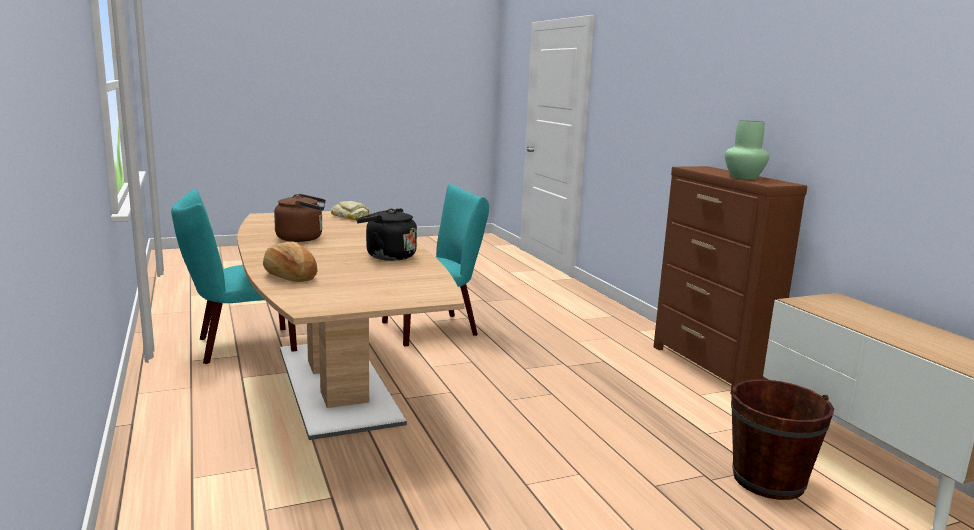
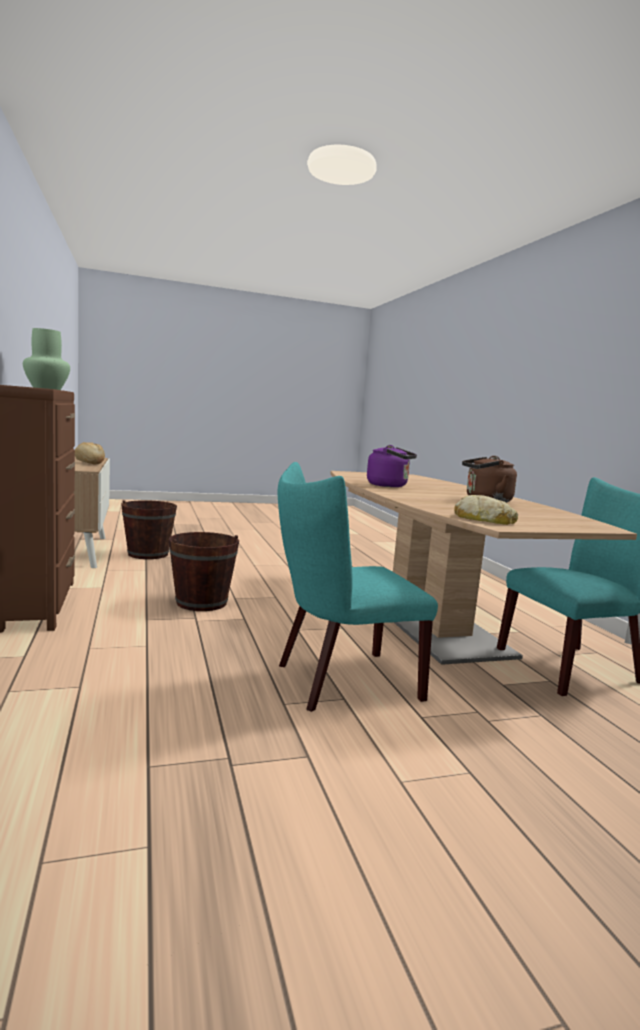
camera: 175 degrees left, 5 degrees down
(290, 276) = (443, 483): bread -> bread (89, 463)
(387, 256) = (389, 486): black kettle -> purple kettle
(579, 383) = (201, 602): none -> brown bucket

